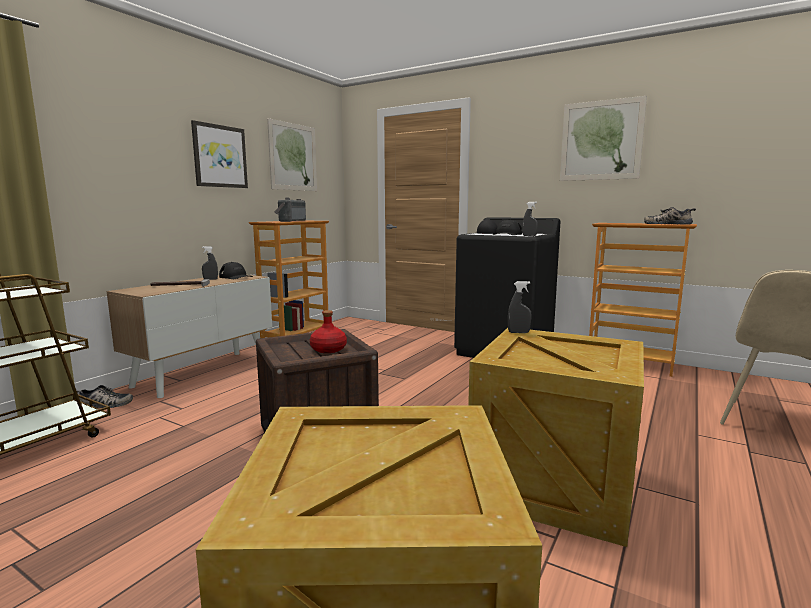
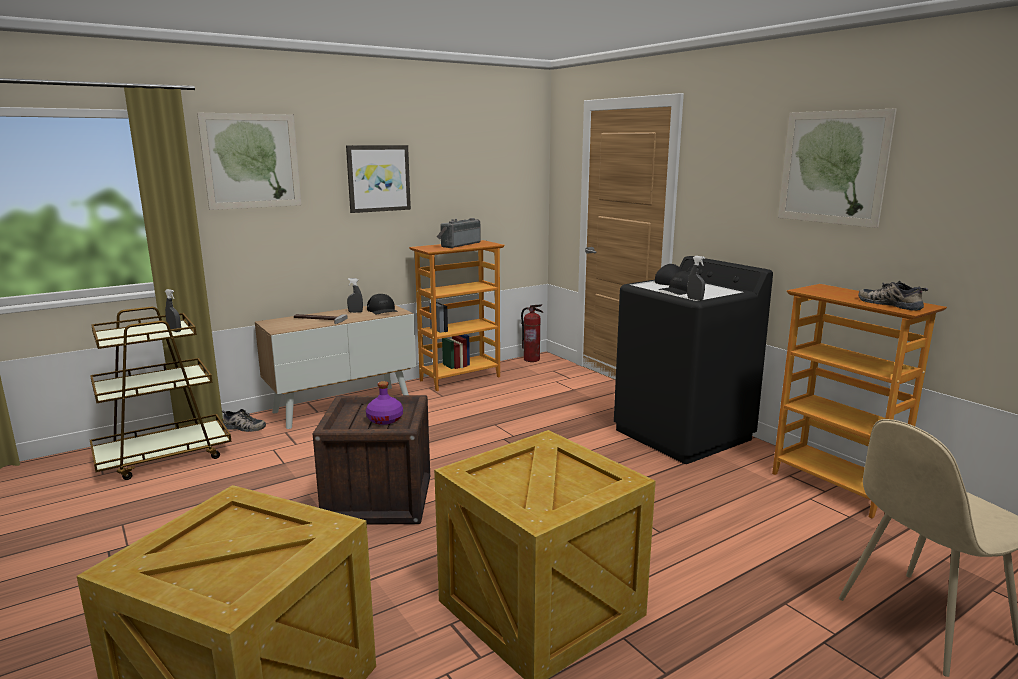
camera: 25 degrees right, 5 degrees up
(293, 157) = (473, 166): picture -> picture (251, 161)
(328, 349) = (385, 419): red bottle -> purple bottle
(342, 322) = (532, 359): none -> fire extinguisher
(518, 332) = (544, 440): grey spray bottle -> grey spray bottle (174, 331)

